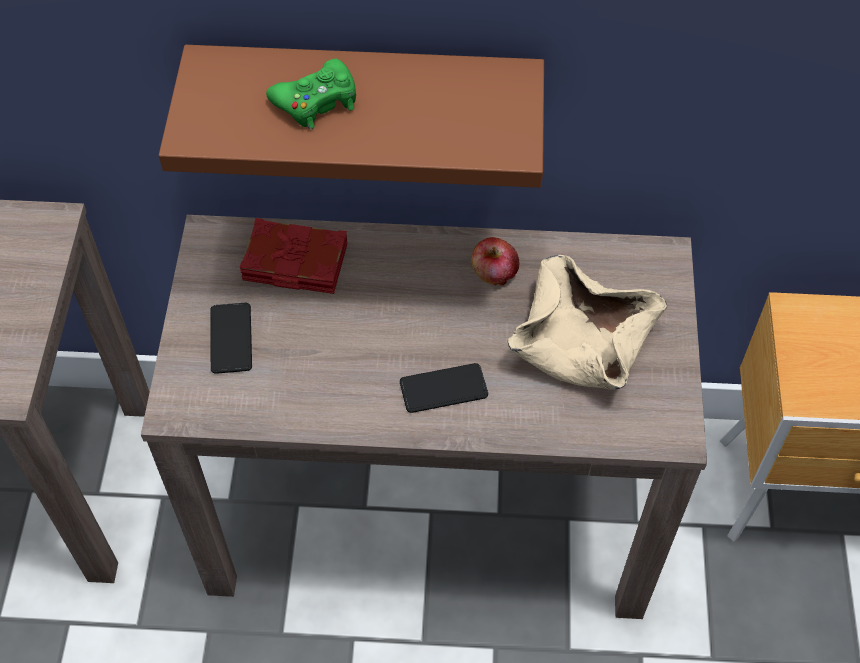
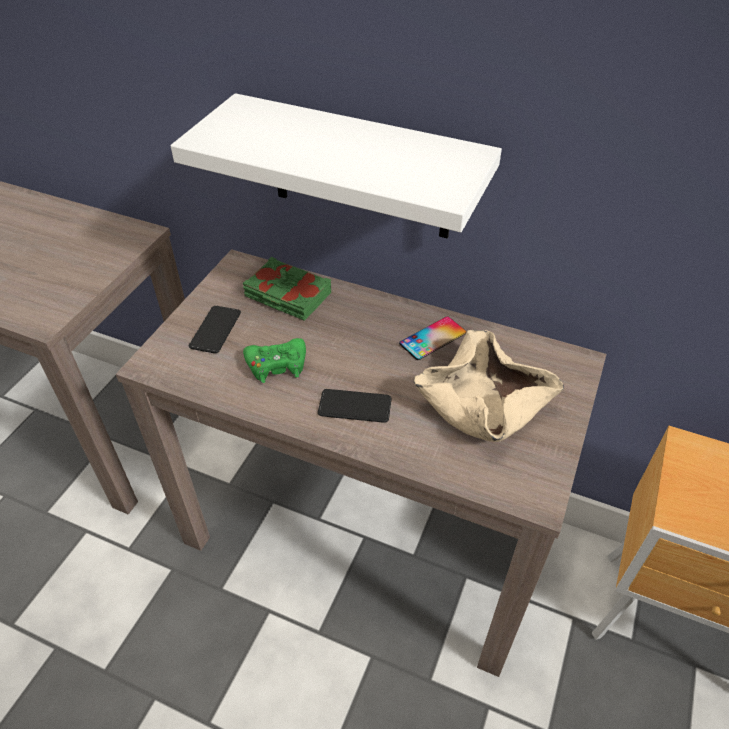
camera: 20 degrees right, 10 degrees down
(295, 264) = (287, 295): red book -> green book
(317, 102) = (306, 138): green game controller -> green game controller (277, 365)
(366, 100) = (360, 169): brown shelf -> white shelf
(494, 273) = (432, 338): apple -> phone

